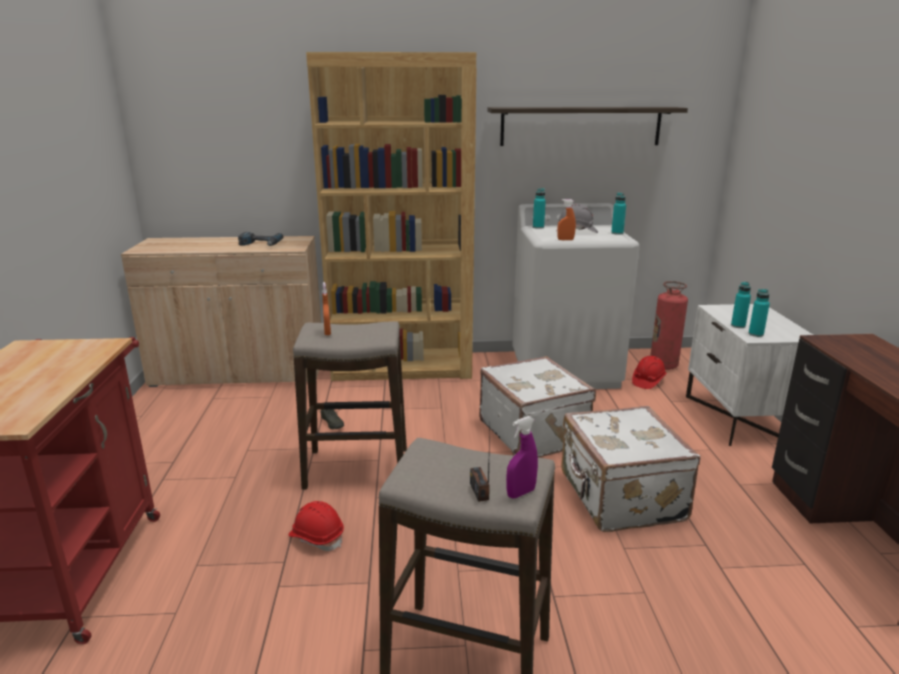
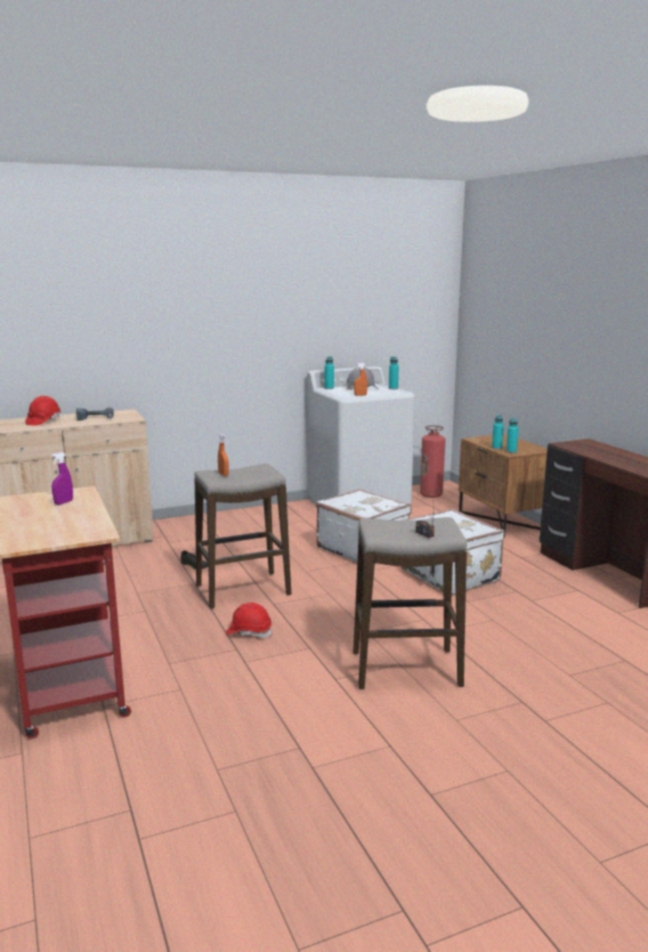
camera: 20 degrees left, 5 degrees down
(402, 367) = (221, 521): brown bookcase -> none
(521, 493) = (449, 531): purple spray bottle -> purple spray bottle (63, 503)
(580, 126) = (350, 305): shelf -> none
(648, 381) = (426, 506): red hard hat -> red hard hat (43, 421)
(738, 419) = (501, 521): white nightstand -> brown nightstand

